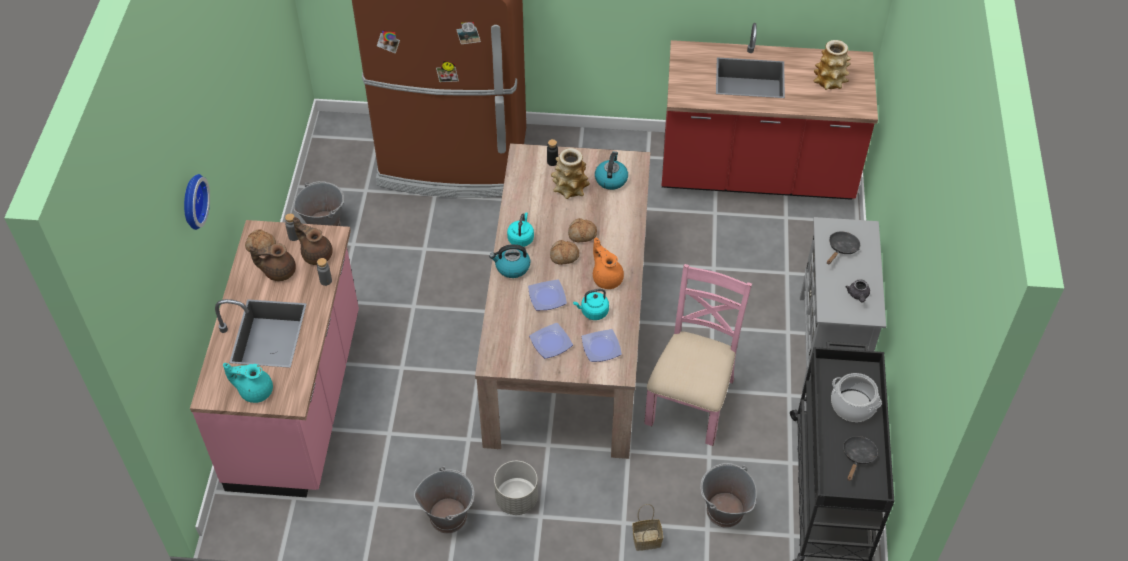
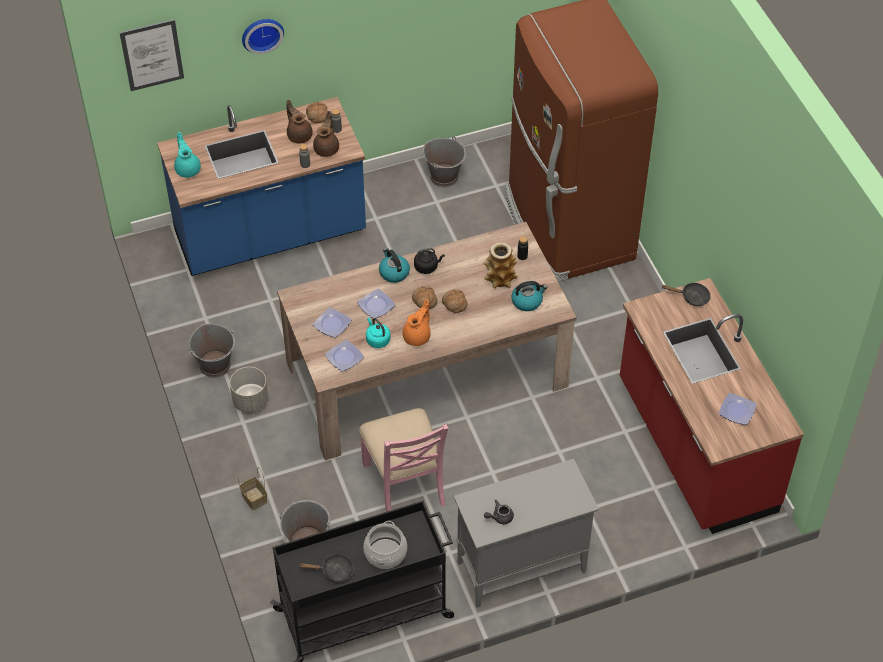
camera: 65 degrees right, 0 degrees up
(151, 310) = (152, 55): none -> picture
(298, 401) = (270, 234): pink counter -> blue counter
(521, 238) = (427, 267): turquoise kettle -> black kettle
(691, 400) = (405, 483): pink chair -> pink chair turned 75 degrees clockwise
(829, 81) = (737, 411): vase -> plate
(841, 249) = (547, 490): black frying pan -> black frying pan (692, 297)

